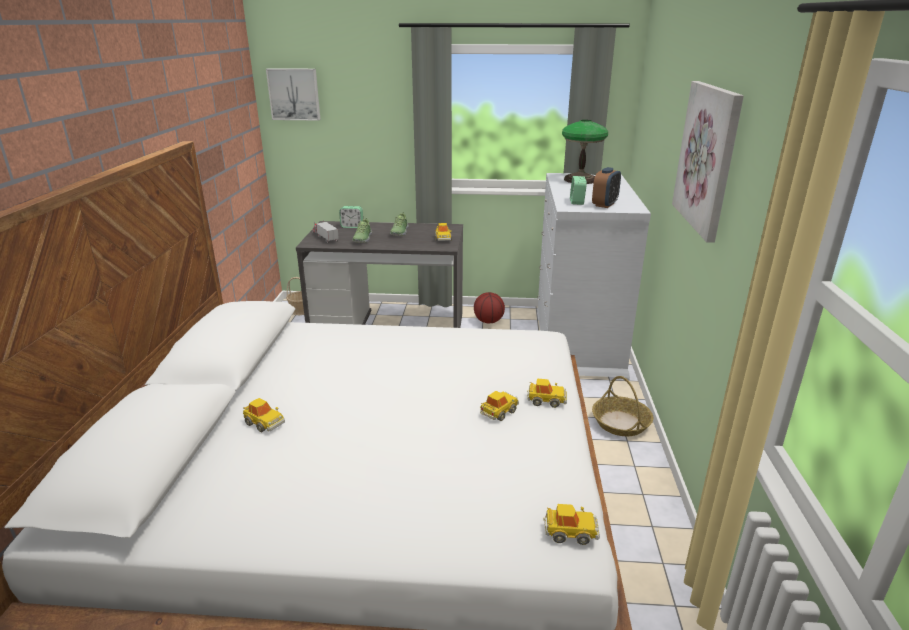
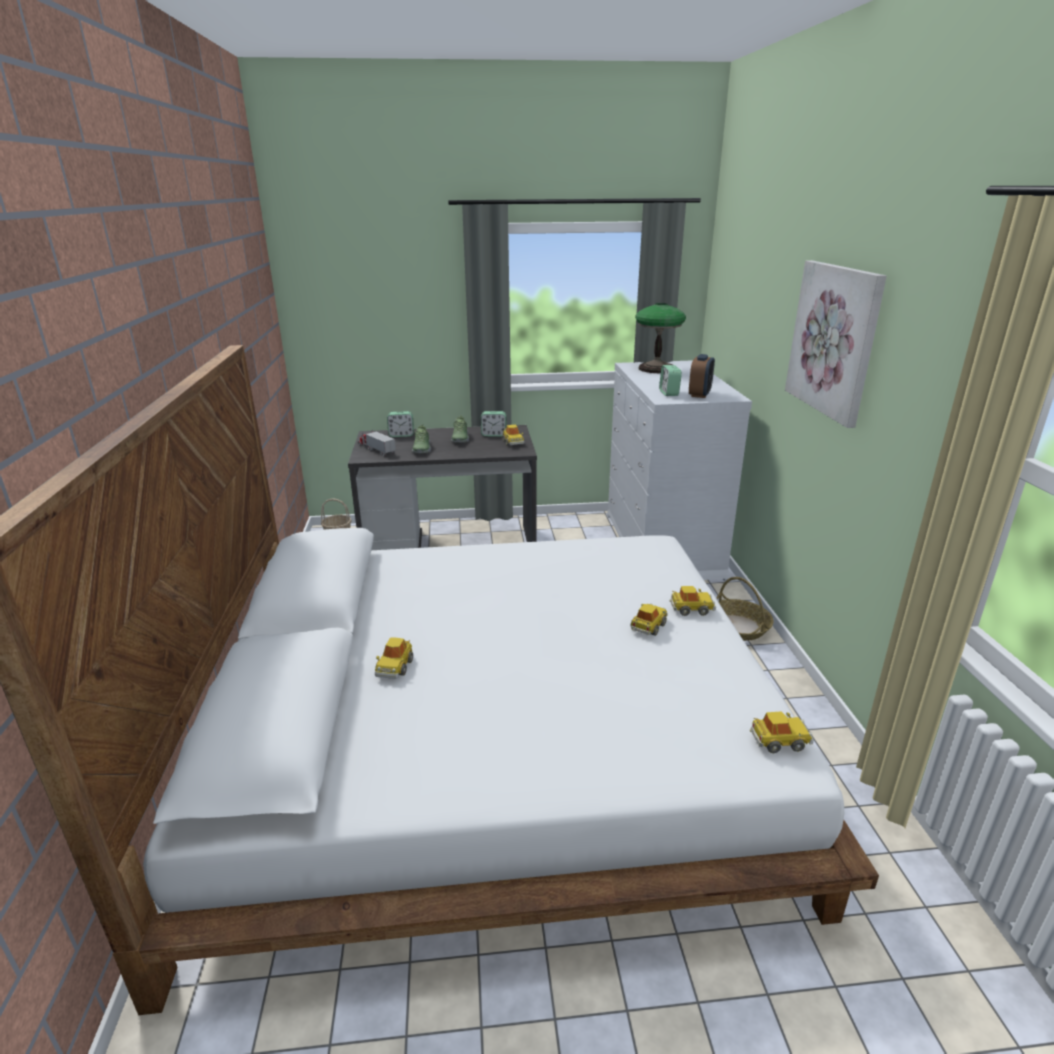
camera: 10 degrees left, 0 degrees up
(264, 423) = (394, 667): toy car -> toy car turned 75 degrees clockwise
(294, 94) = (322, 284): picture -> none
(430, 231) = (494, 434): none -> alarm clock
(489, 321) = (559, 531): basketball -> none

